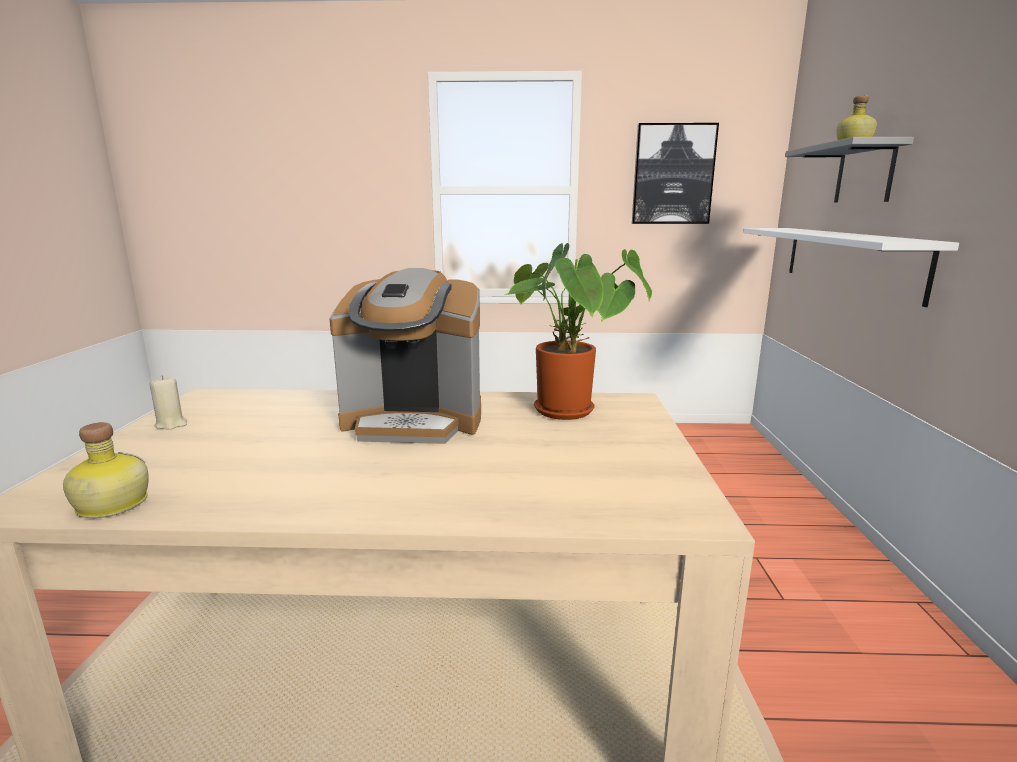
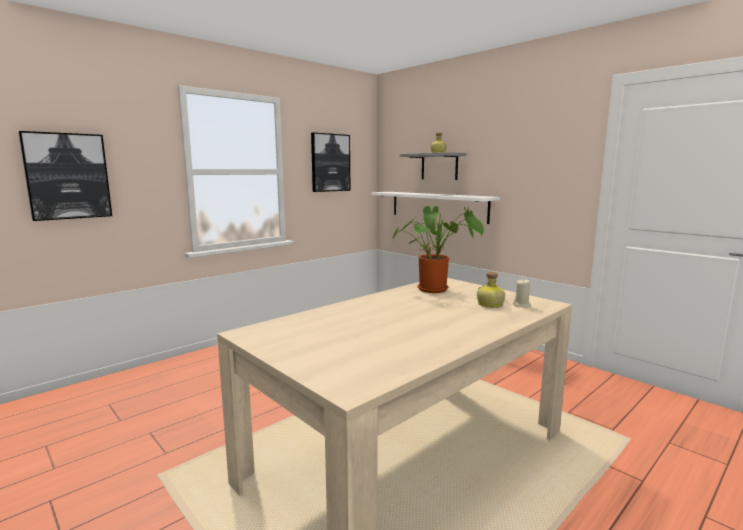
camera: 45 degrees left, 5 degrees down
(110, 505) = (389, 373): bottle -> bottle (490, 305)
(171, 424) = (283, 347): beige candle -> beige candle (521, 305)
(304, 195) = (67, 176): none -> picture
(414, 422) = (395, 309): coffee machine -> none

